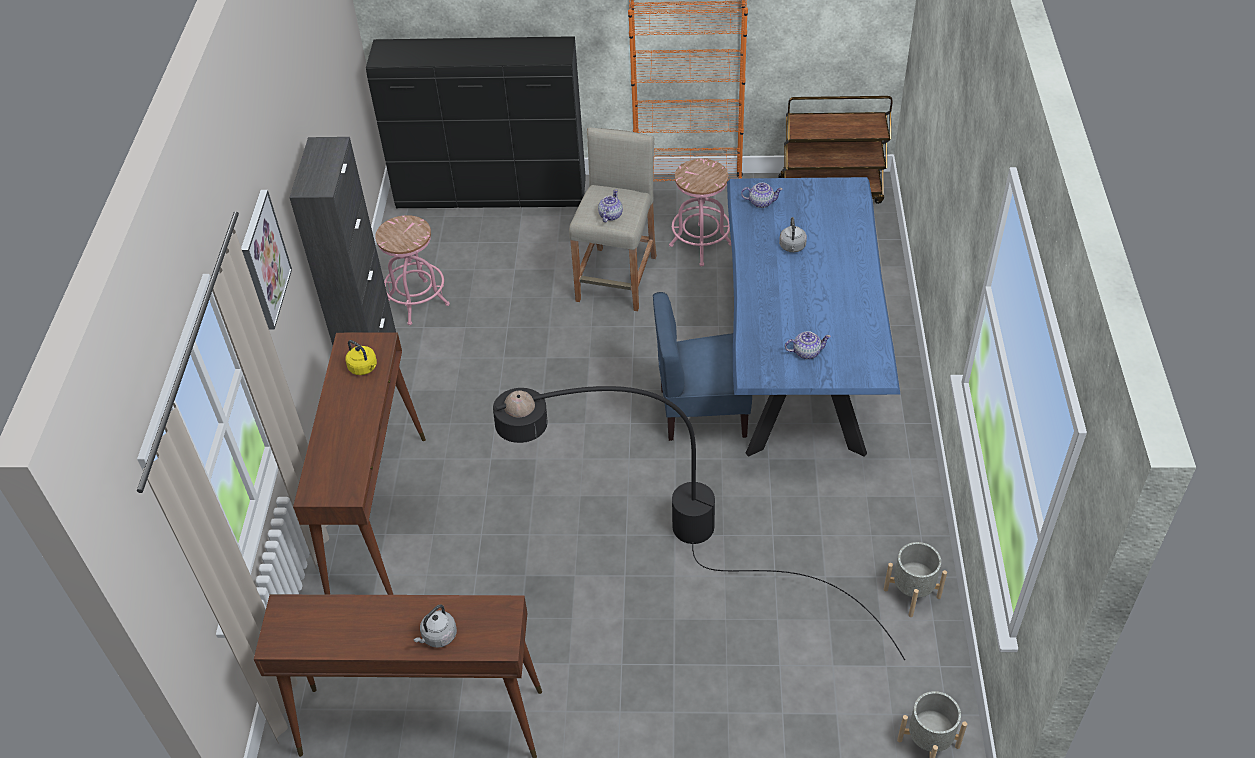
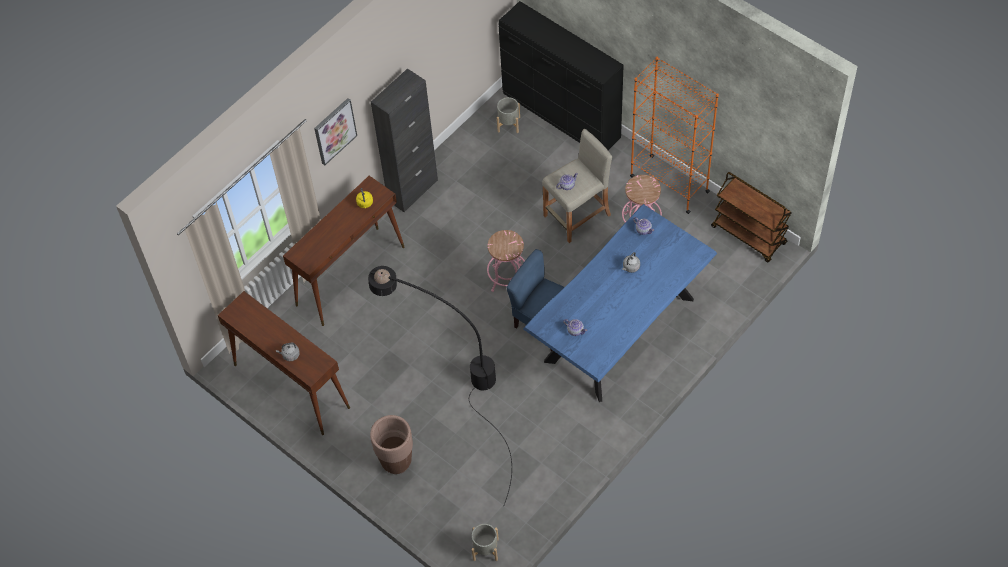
camera: 40 degrees right, 10 degrees up
(417, 302) = (465, 163): pink stool -> pink stool (507, 278)
(683, 717) = (396, 462): none -> brown planter
(912, 593) = (549, 482): grey planter -> grey planter (509, 124)

